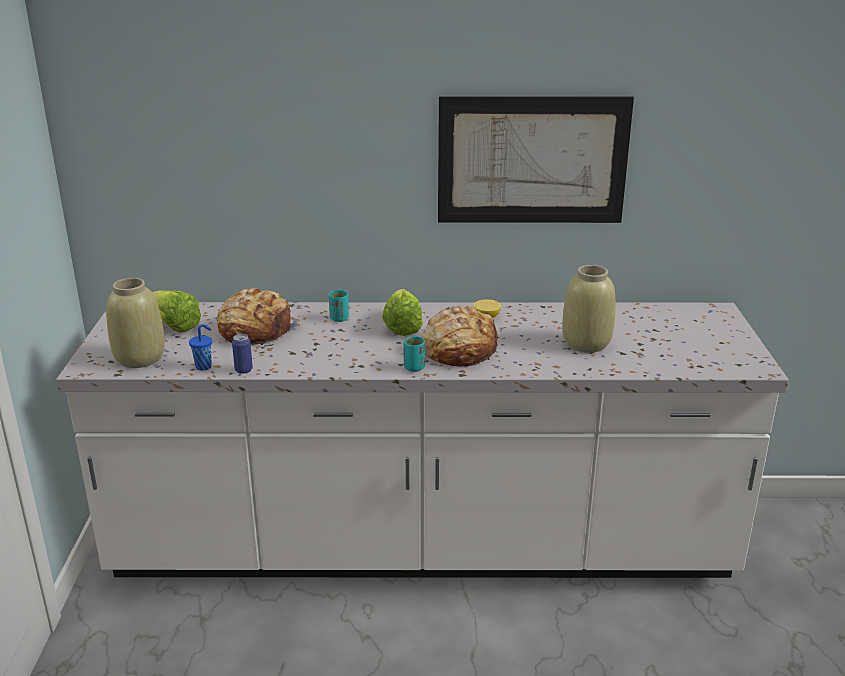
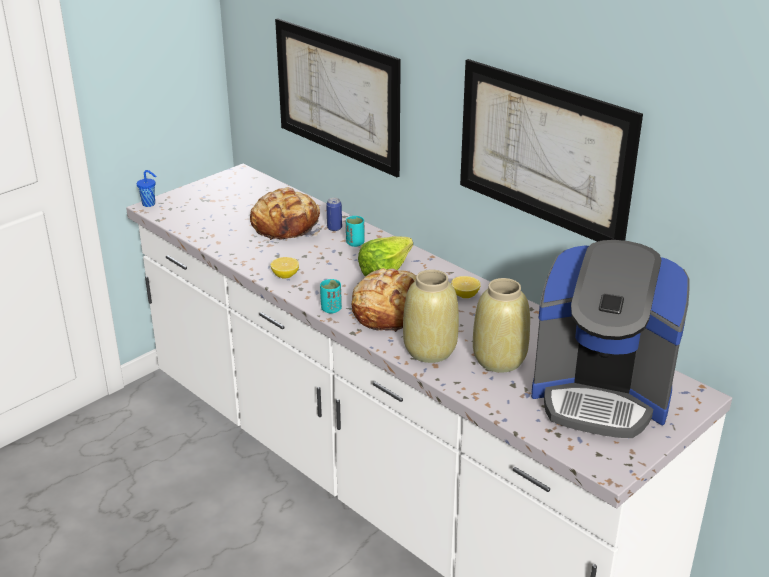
camera: 45 degrees right, 5 degrees up
(140, 359) = (187, 215): beige vase -> beige vase (430, 351)
(172, 324) = (247, 197): lettuce -> none
(204, 366) = (210, 239): blue cup -> blue cup (149, 204)
(243, 370) = (227, 253): can -> can (334, 228)
(259, 181) = (337, 95): none -> picture
(329, 363) = (285, 275): none -> lemon
(676, 333) = (601, 394): none -> coffee machine

